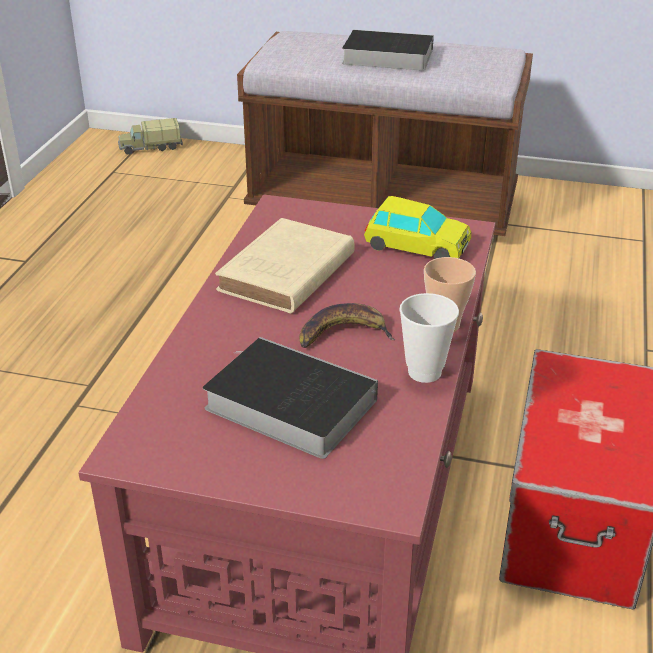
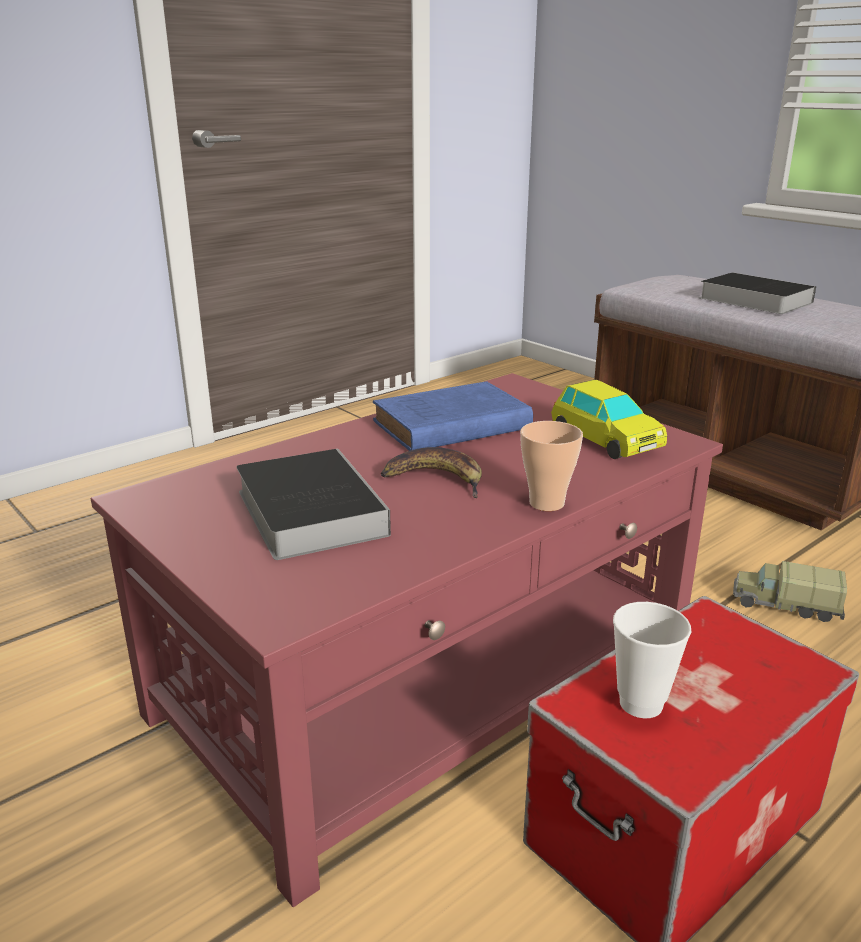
camera: 35 degrees right, 10 degrees down
(150, 147) = (556, 377): toy truck -> toy truck (785, 605)
(285, 274) = (447, 426): beige book -> blue book
(424, 372) = (469, 531): cup -> cup (641, 703)

